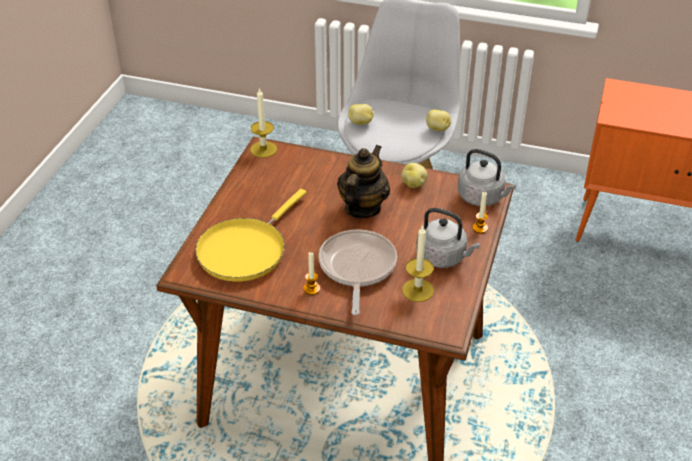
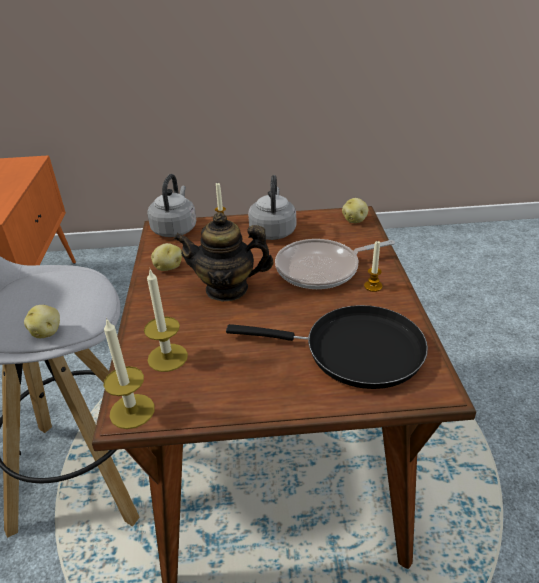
camera: 110 degrees left, 5 degrees down
(245, 250) = (355, 351): yellow frying pan -> black frying pan
(418, 290) = (324, 234): candle -> candle (167, 357)
(438, 129) = (57, 272): potato -> potato (355, 220)

